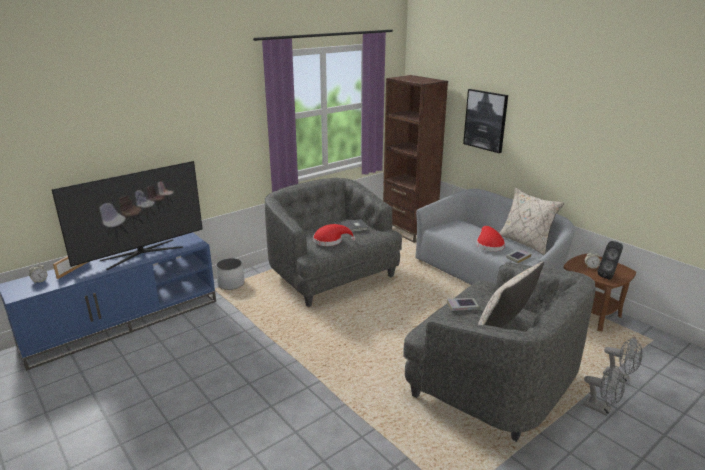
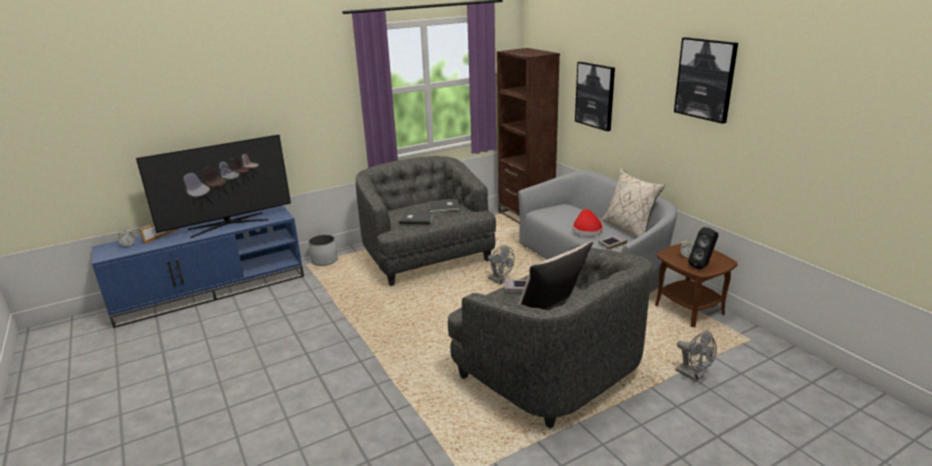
camera: 10 degrees right, 0 degrees up
(330, 241) = (416, 219): red hat -> grey book
(601, 409) = (657, 405): grey fan -> grey fan (500, 281)
(606, 107) = (705, 79): none -> picture

